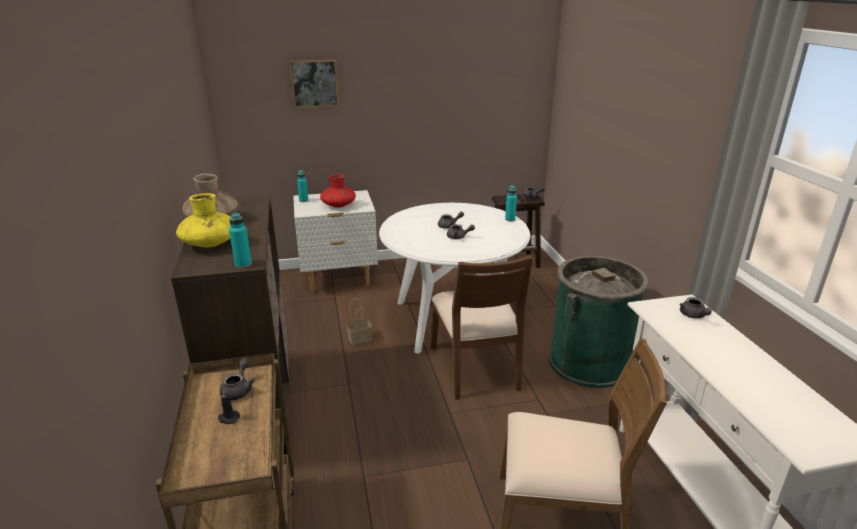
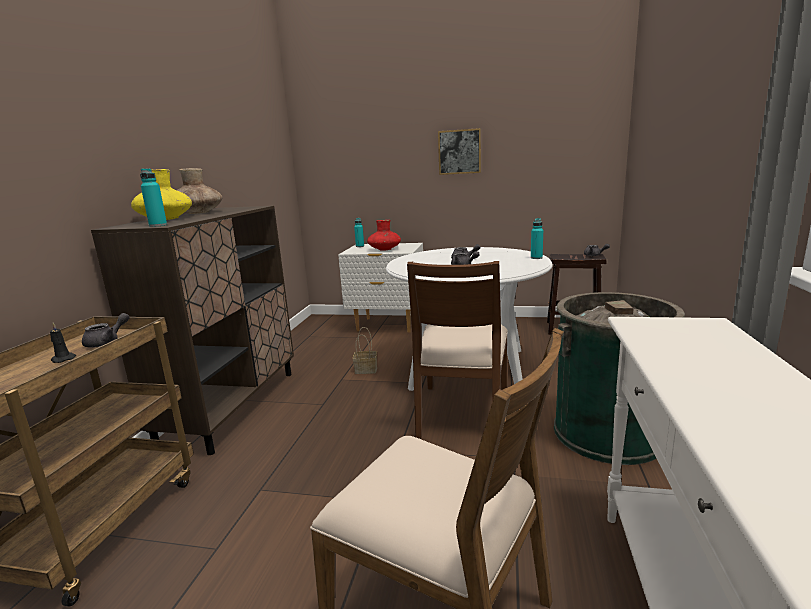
camera: 25 degrees right, 10 degrees down
(314, 83) = (377, 140): picture -> picture (459, 152)
(693, 316) = (706, 337): grey teapot -> none

